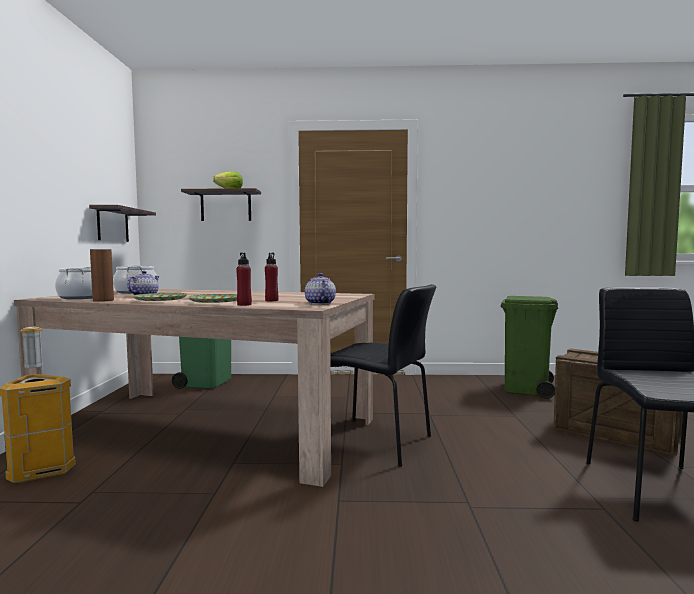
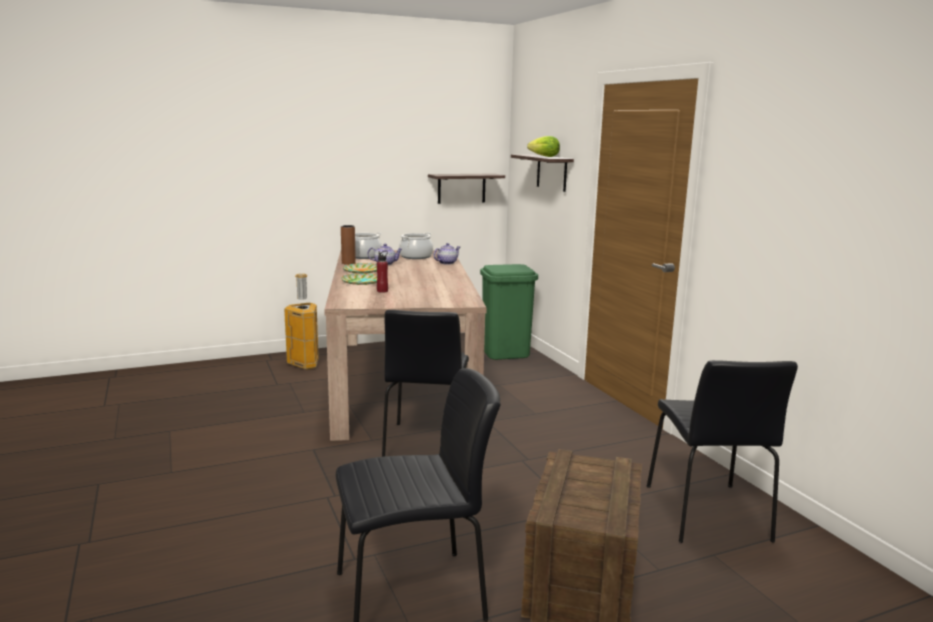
camera: 65 degrees right, 10 degrees up
(244, 304) = (347, 290): red bottle -> none
(319, 303) = (371, 303): teapot -> teapot (446, 263)
(526, 389) = (709, 515): green trash can -> black chair

